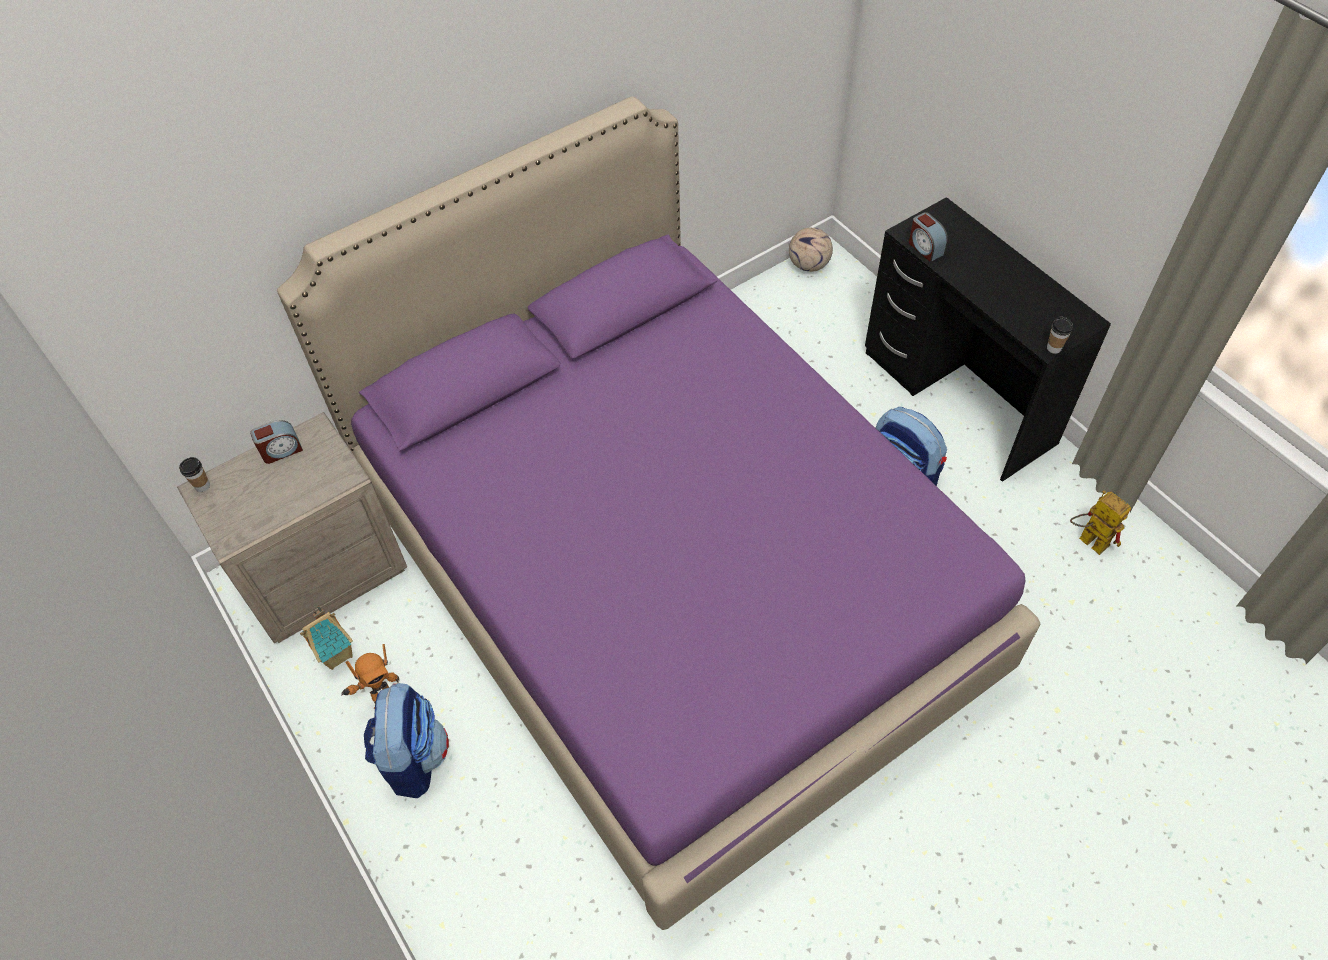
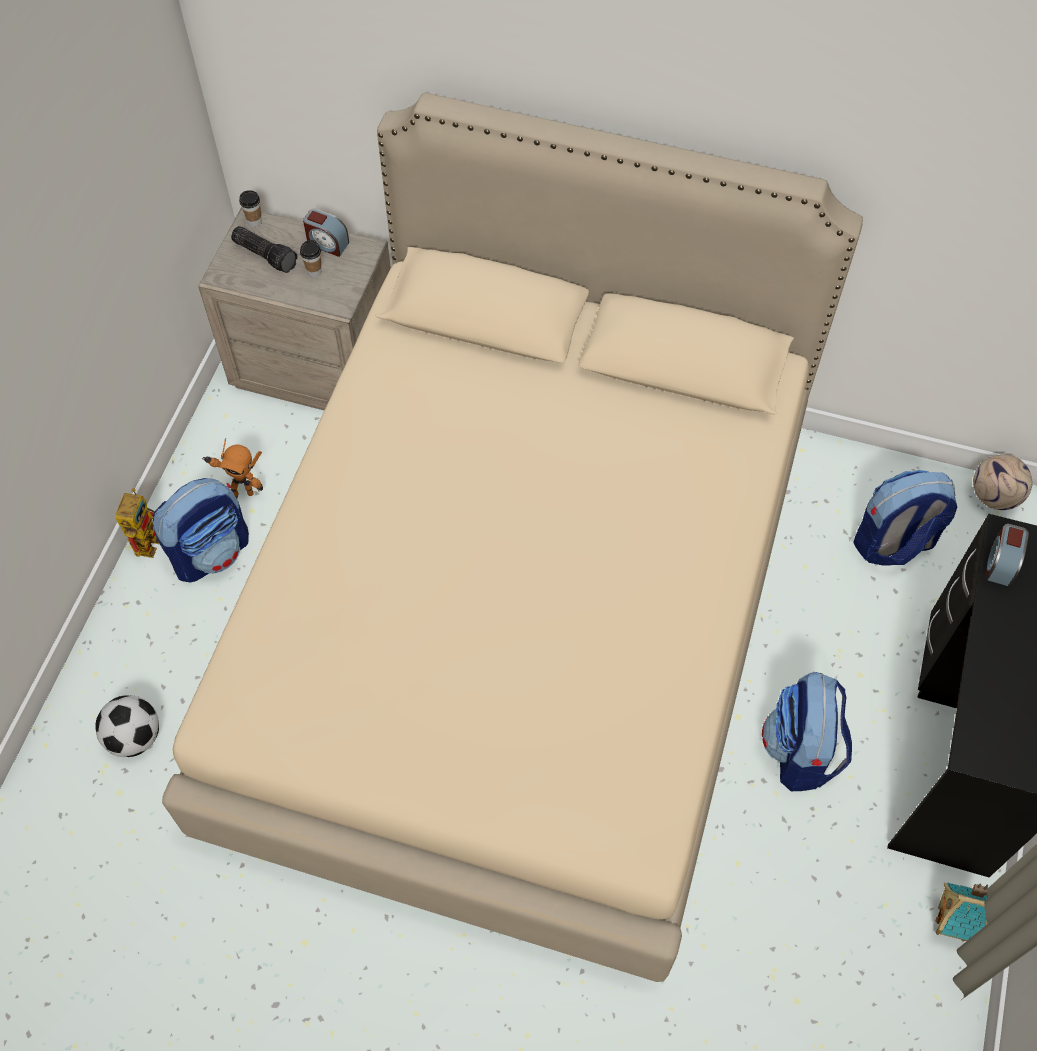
camera: 50 degrees right, 5 degrees up
(244, 497) = (266, 255): none -> flashlight
(338, 654) = (256, 434): toy house -> toy house (952, 924)
(529, 927) = (134, 737): none -> football
(667, 580) = (518, 621): purple bed -> beige bed
(796, 334) = (893, 543): none -> backpack
(1054, 348) = (977, 764): cup -> cup (314, 272)
(1087, 539) = (888, 975): toy robot -> toy robot (147, 537)

